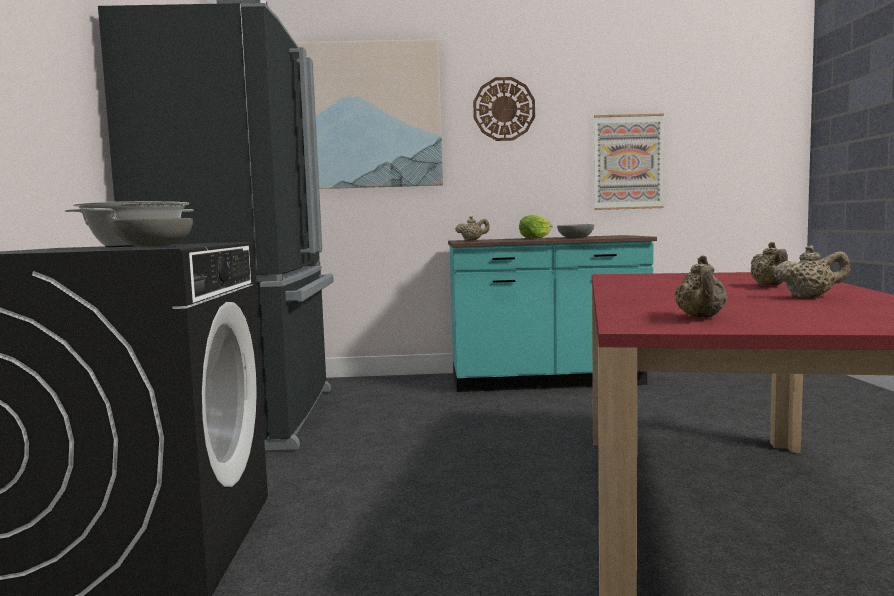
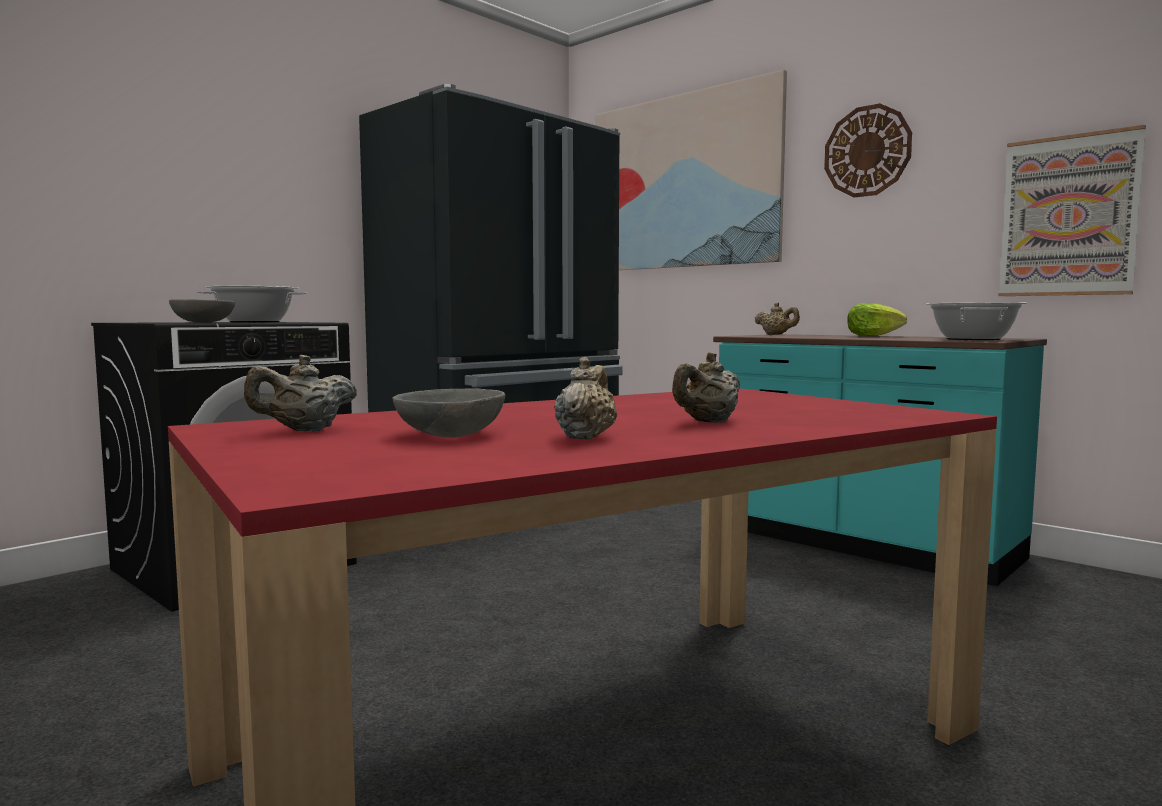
camera: 45 degrees right, 0 degrees up
(575, 238) = (885, 338): grey bowl -> grey bowl (449, 434)
(617, 236) = (972, 339): none -> cooking pot
(810, 297) = (586, 437): beige teapot -> beige teapot turned 120 degrees counterclockwise

